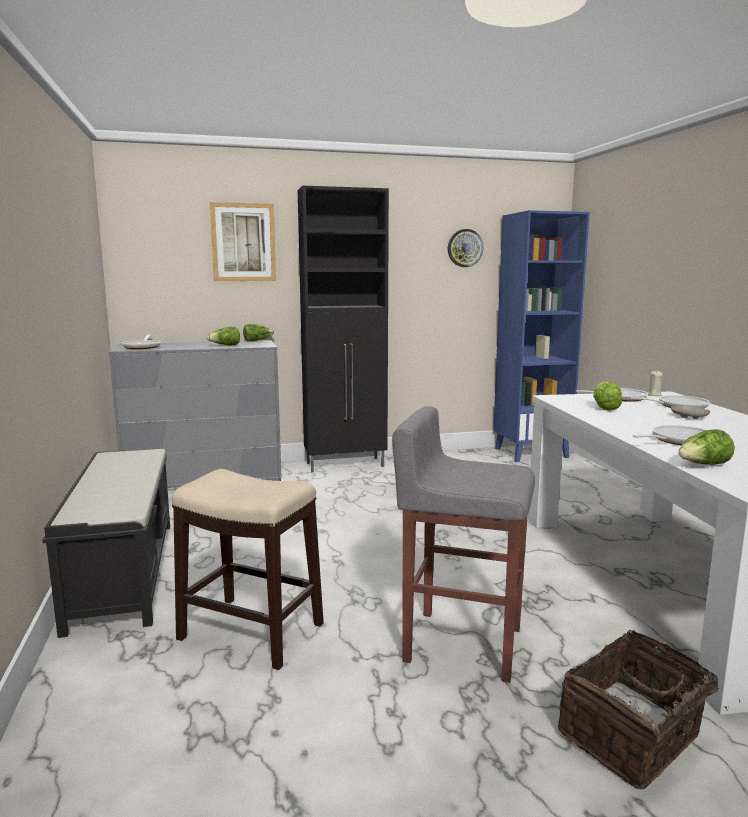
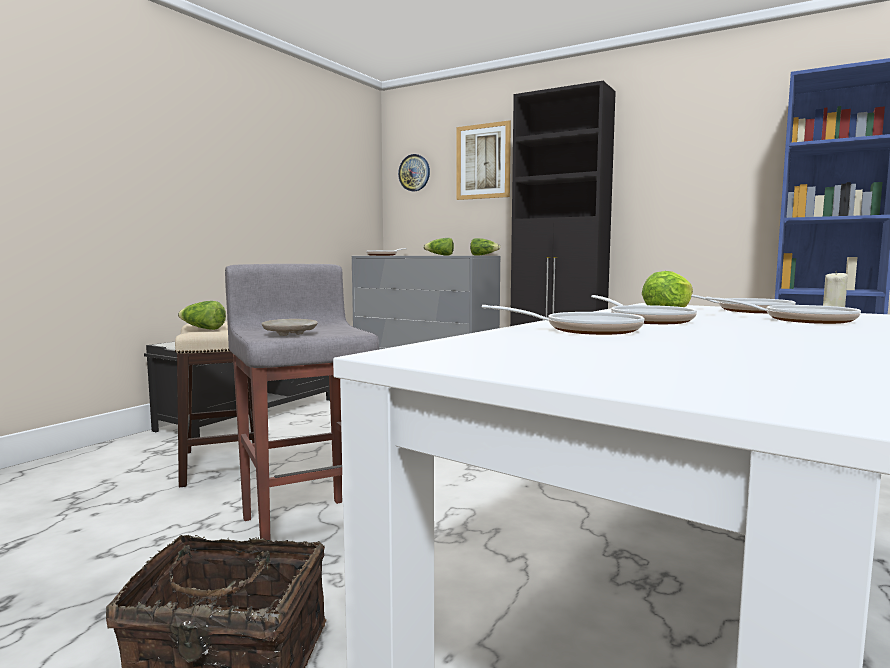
camera: 45 degrees right, 5 degrees down
(465, 248) = (733, 142): wall clock -> wall clock (414, 173)
(643, 422) = (647, 320): none -> frying pan
(689, 417) = (754, 324): beige plate -> beige plate (290, 334)
(703, 465) = (480, 340): lettuce -> lettuce (202, 329)

